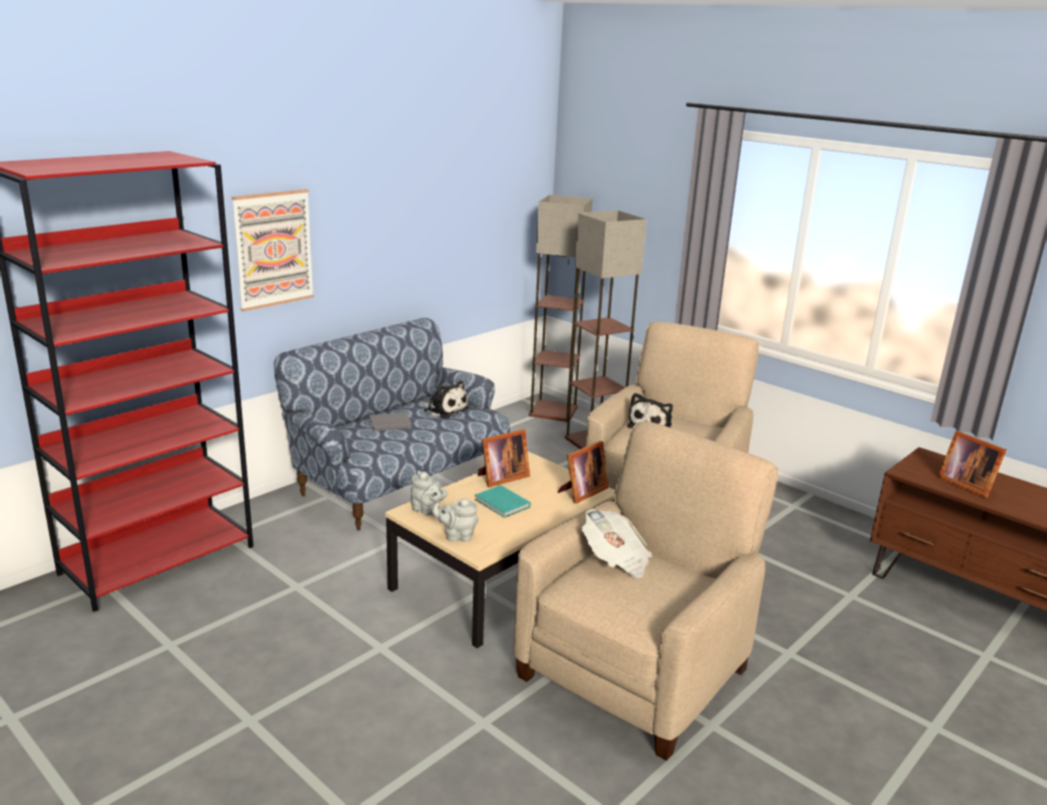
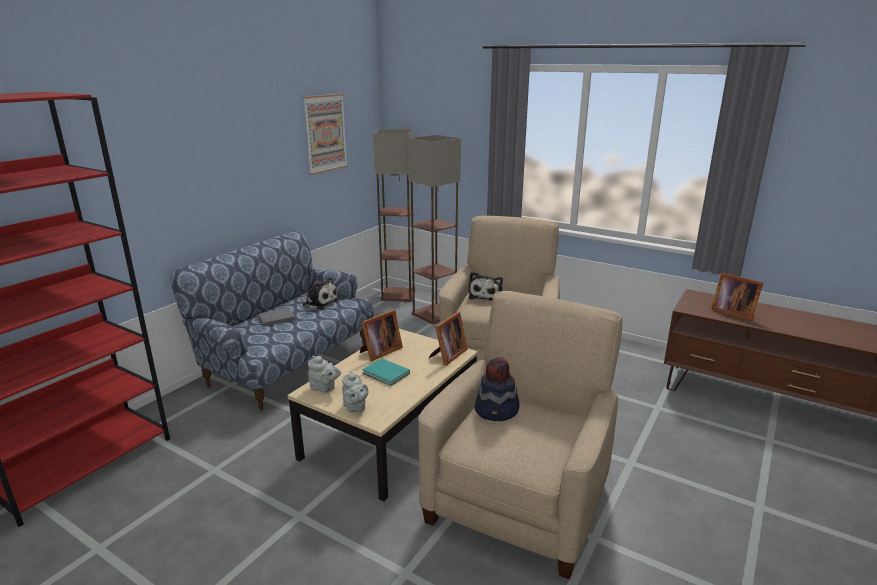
camera: 10 degrees left, 0 degrees up
(273, 249) = (158, 180): picture -> picture (325, 133)
(457, 536) = (355, 408): grey teapot -> grey teapot turned 105 degrees counterclockwise
(616, 560) = (497, 410): newspaper -> hat

